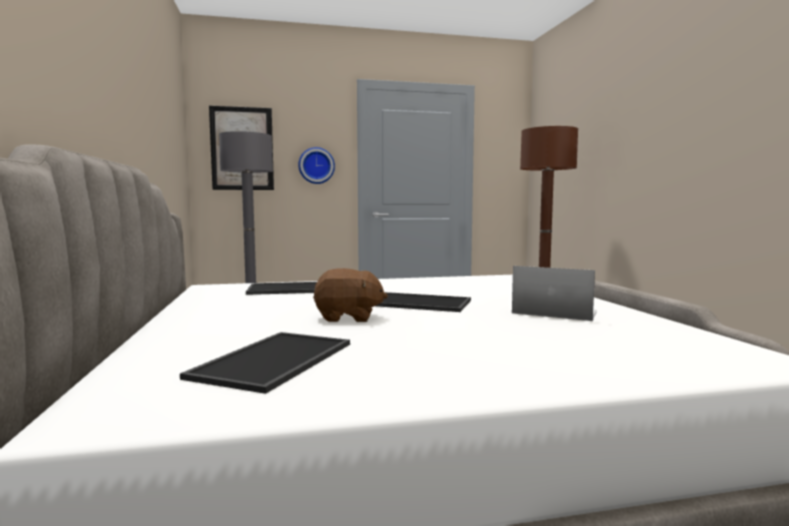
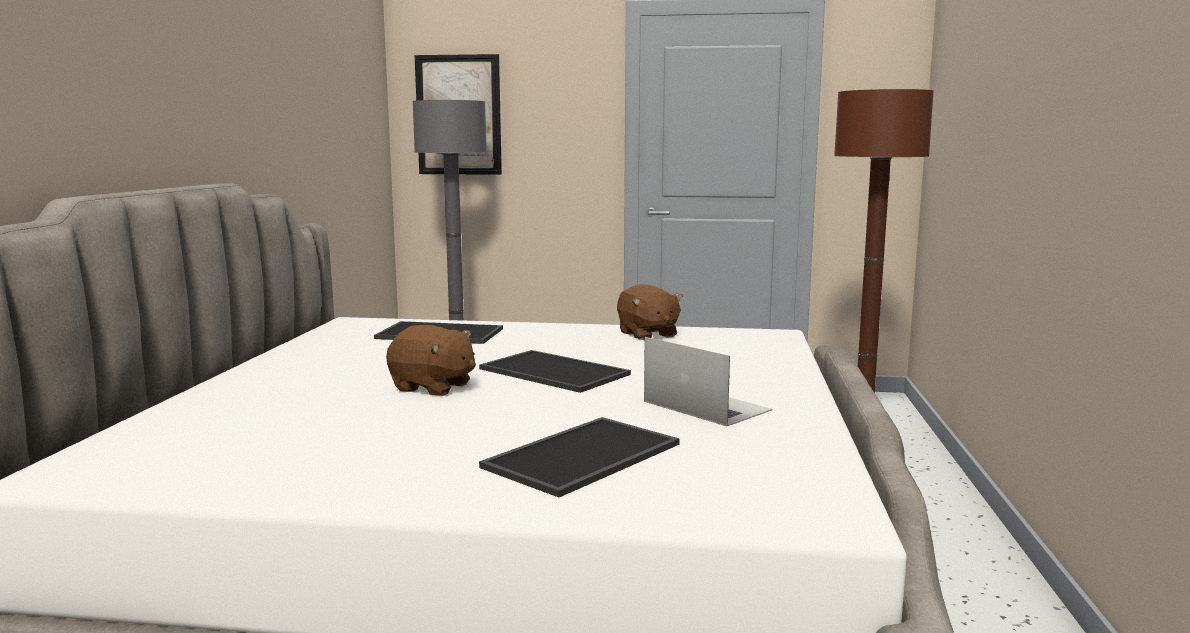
camera: 20 degrees right, 5 degrees up
(275, 361) = (273, 436): tray -> tray (583, 457)
(316, 165) = (562, 138): wall clock -> none
(435, 281) = (647, 334): none -> brown plush toy

